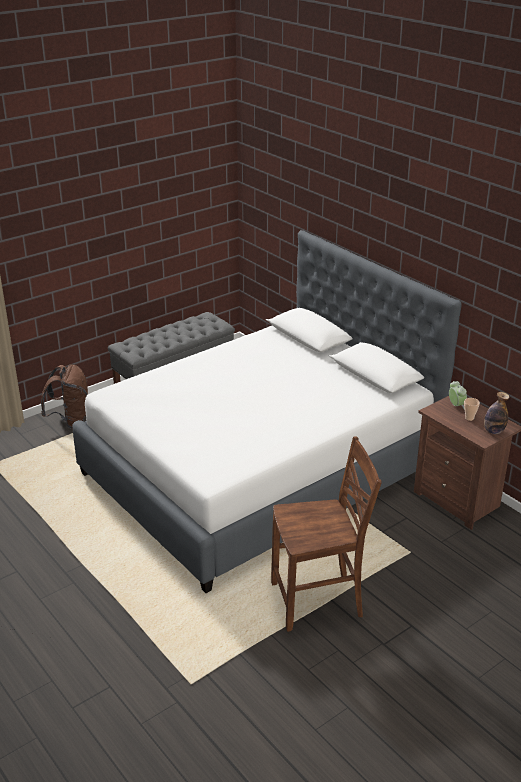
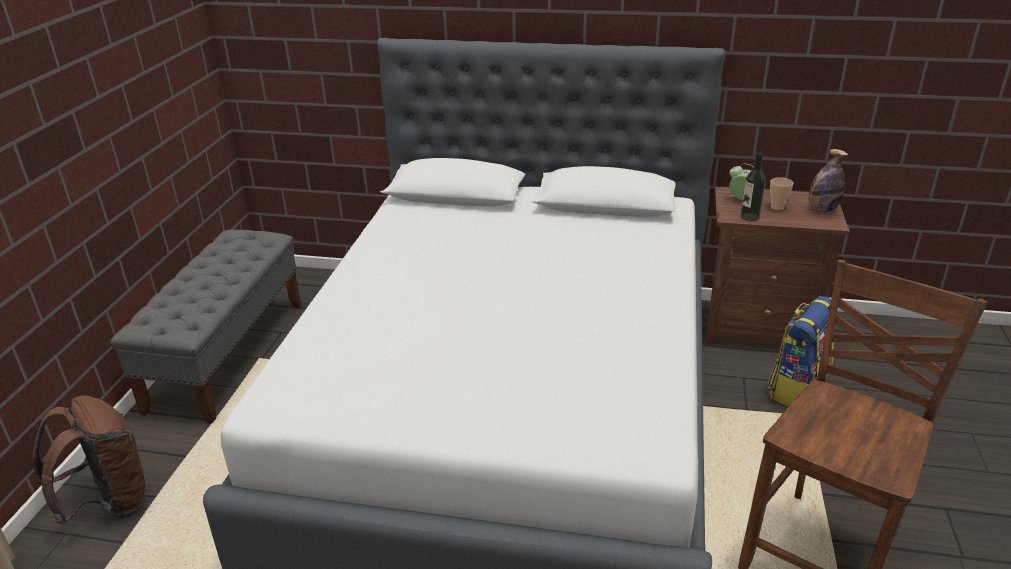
camera: 40 degrees left, 0 degrees up
(427, 538) = (796, 388): none -> backpack
(442, 416) = (749, 217): none -> bottle

